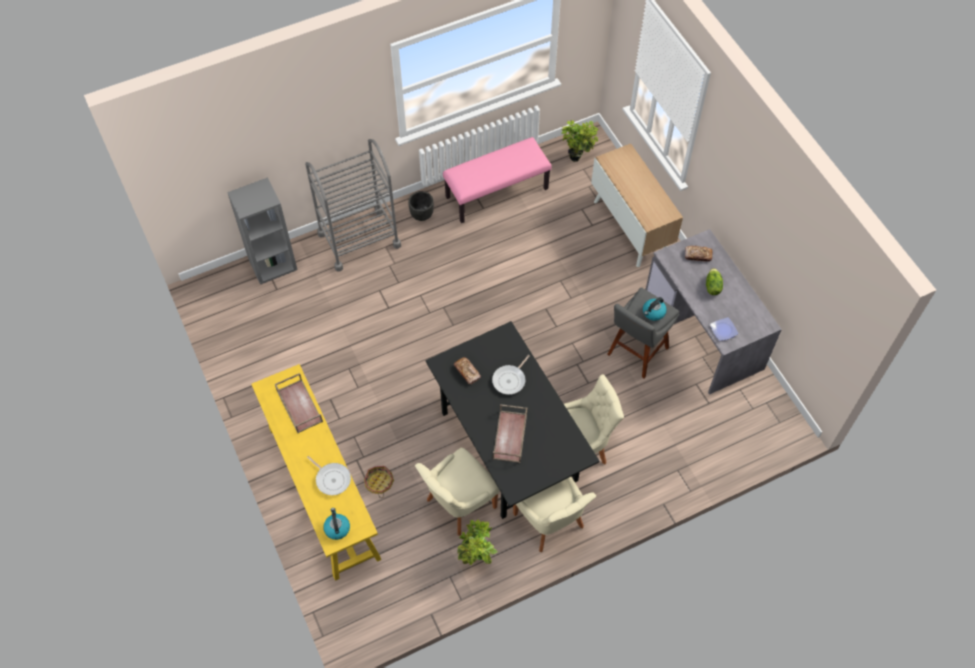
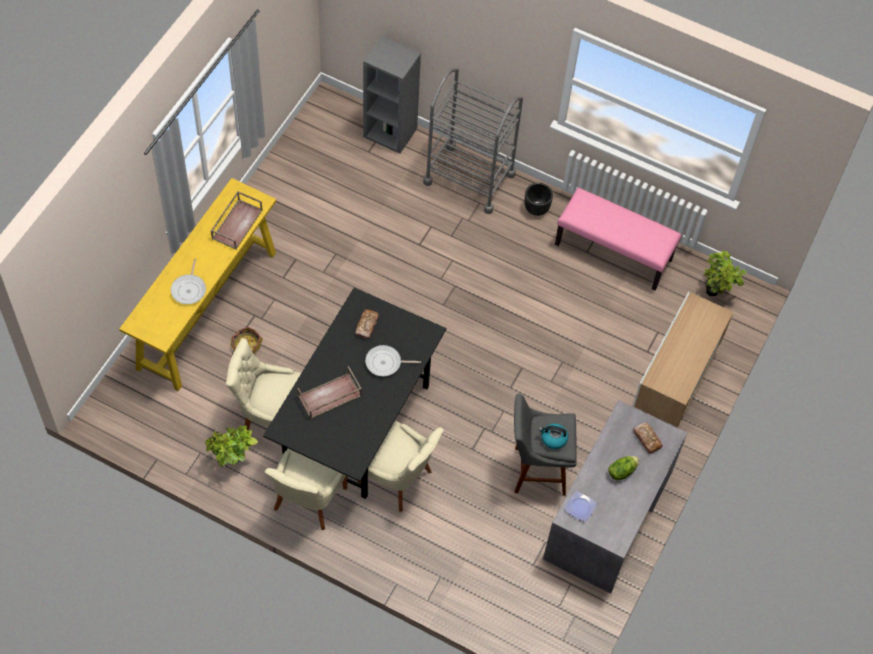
camera: 50 degrees right, 0 degrees up
(337, 528) = (148, 320): kettle -> none

